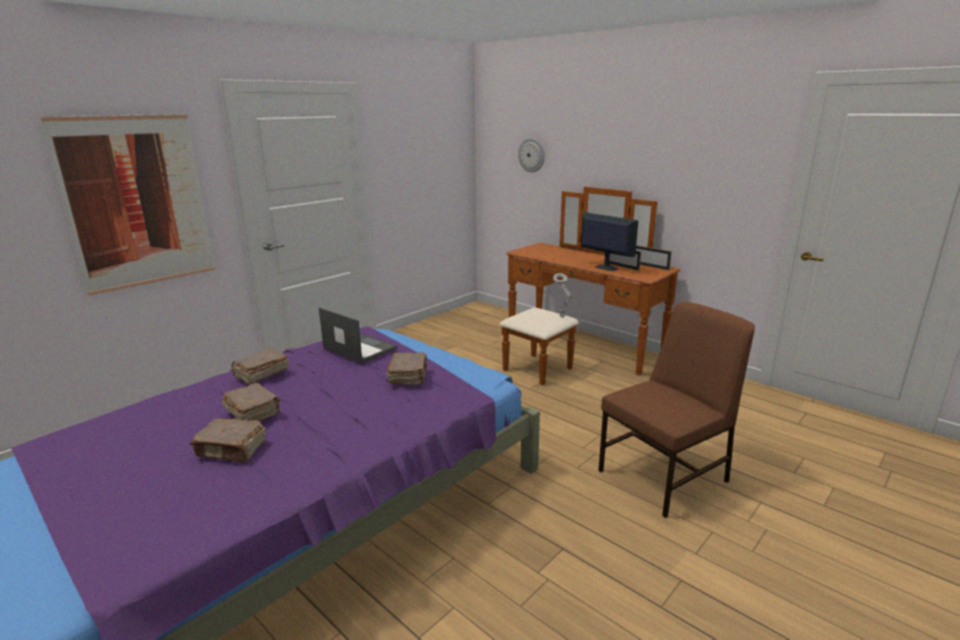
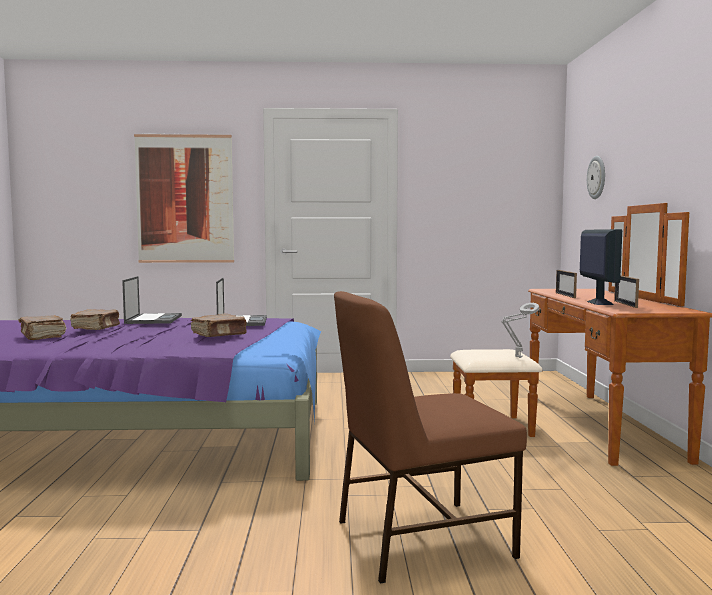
camera: 45 degrees right, 15 degrees down
(261, 374) = (153, 319): brown book -> laptop
(649, 266) = (668, 308): picture frame -> picture frame (565, 295)
(665, 475) = (420, 538): brown chair -> brown chair turned 150 degrees clockwise

